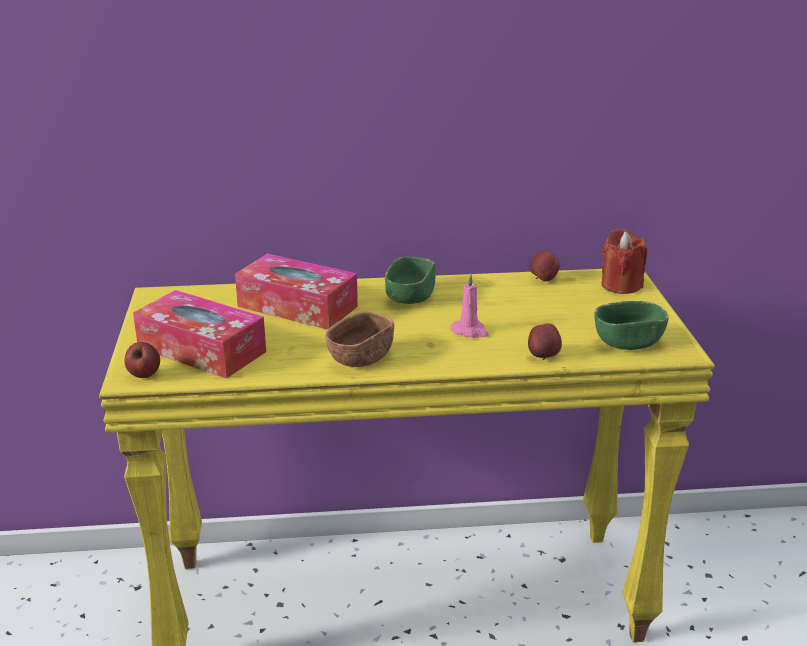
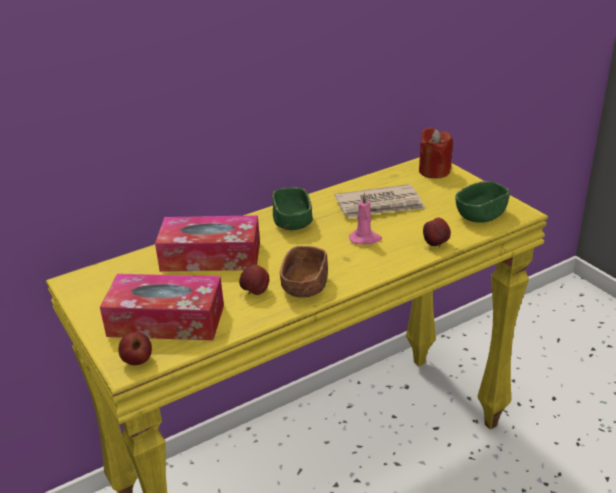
camera: 25 degrees left, 5 degrees up
(520, 304) = (380, 205): none -> newspaper
(543, 279) = (377, 181): apple -> apple (255, 292)

